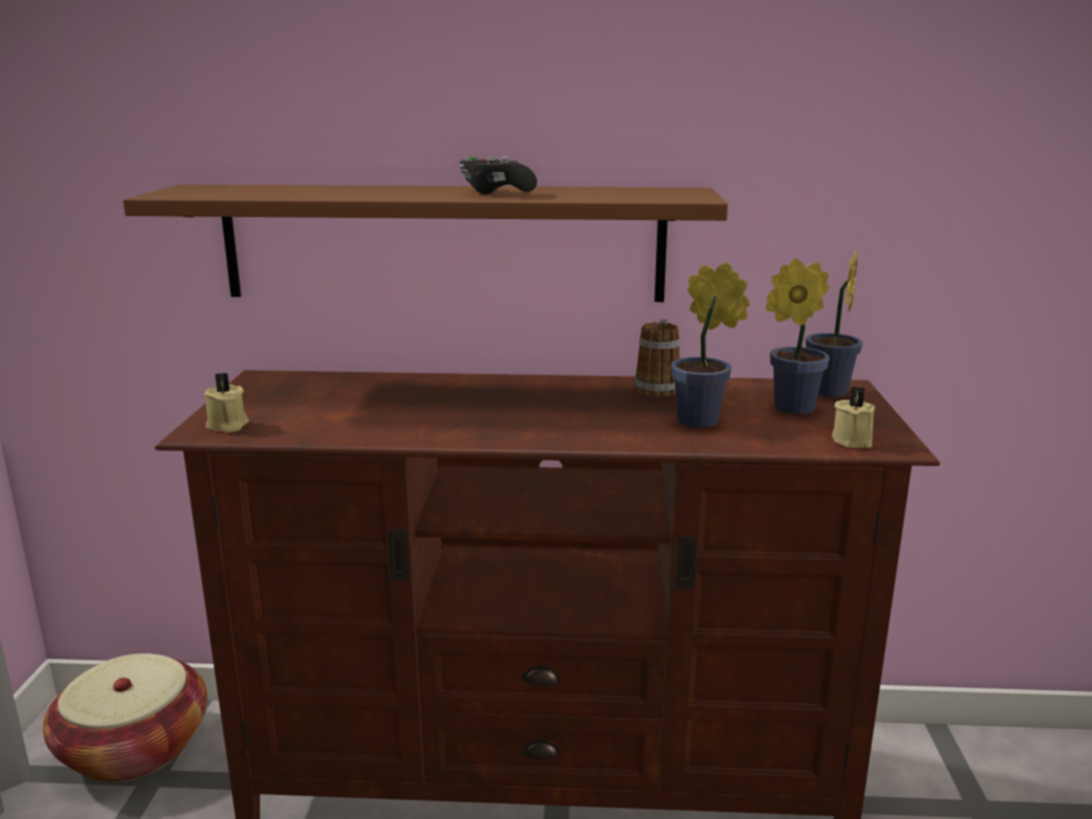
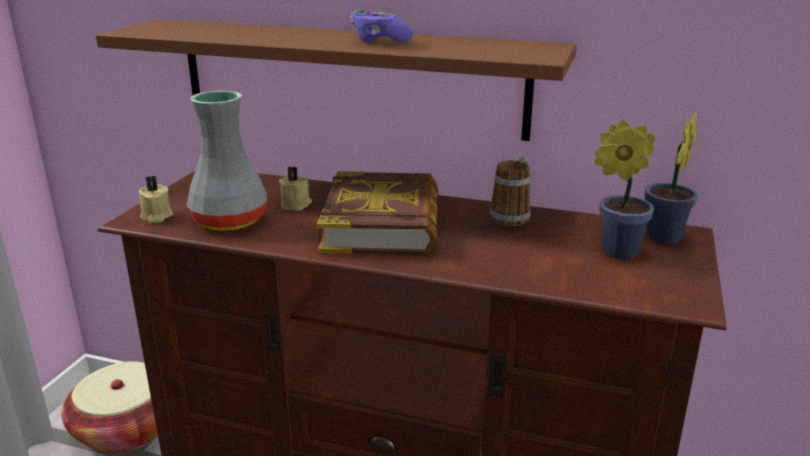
camera: 15 degrees right, 5 degrees up
(326, 422) = (228, 221): none -> grey vase
(495, 192) = (378, 41): black game controller -> purple game controller
(518, 407) = (383, 223): none -> book
(703, 422) = (528, 256): potted plant -> none
(853, 440) = (654, 293): beige candle -> beige candle (296, 205)

